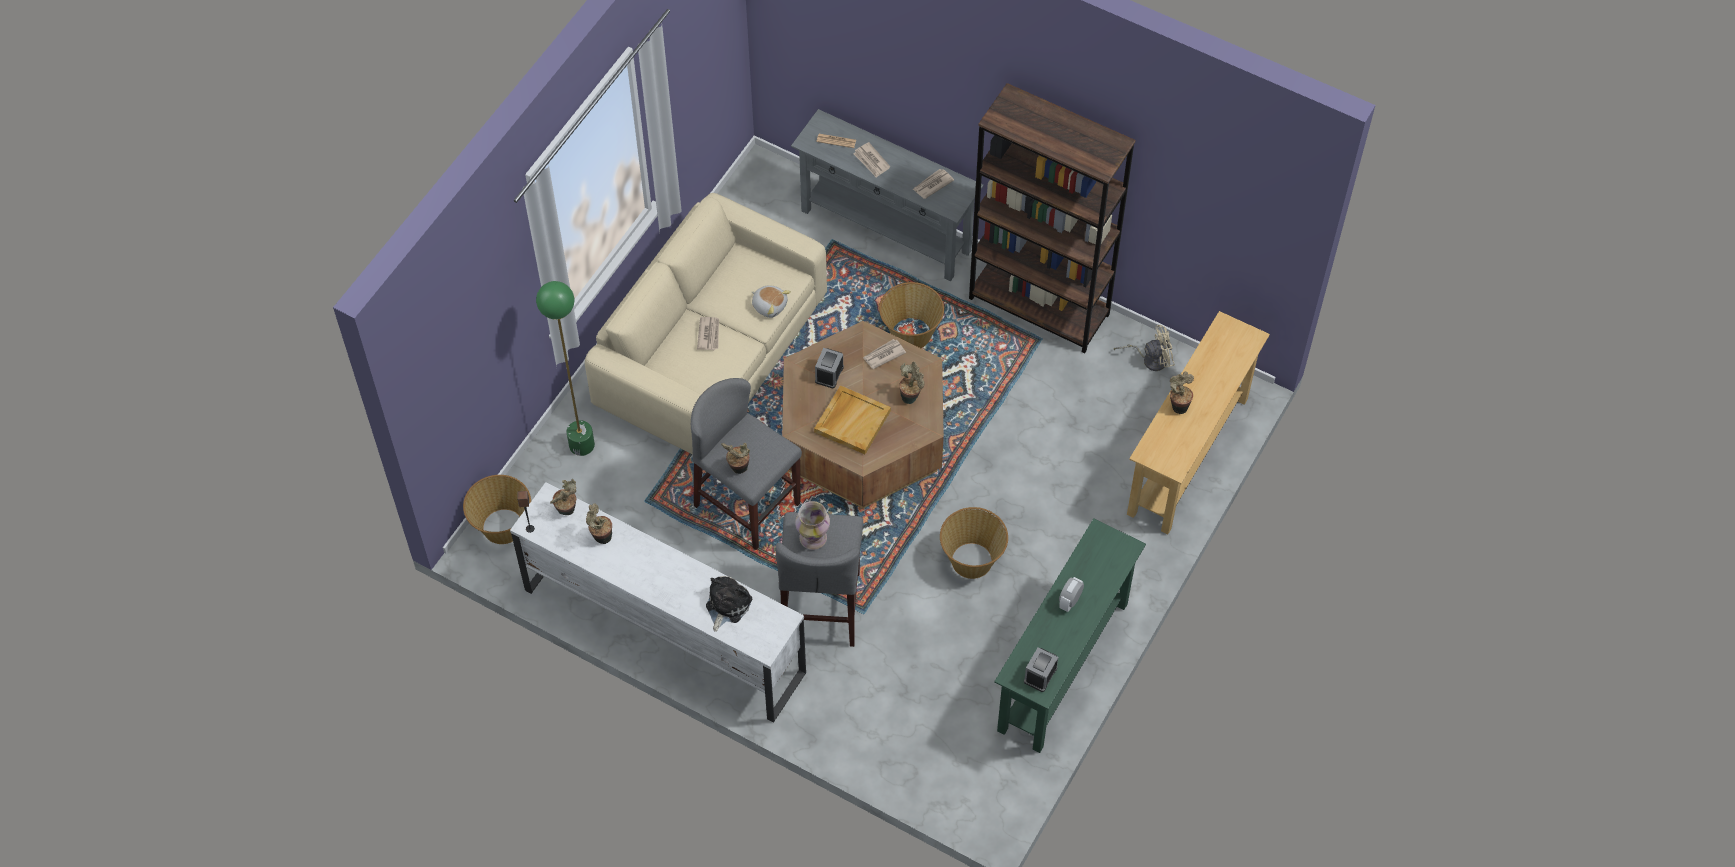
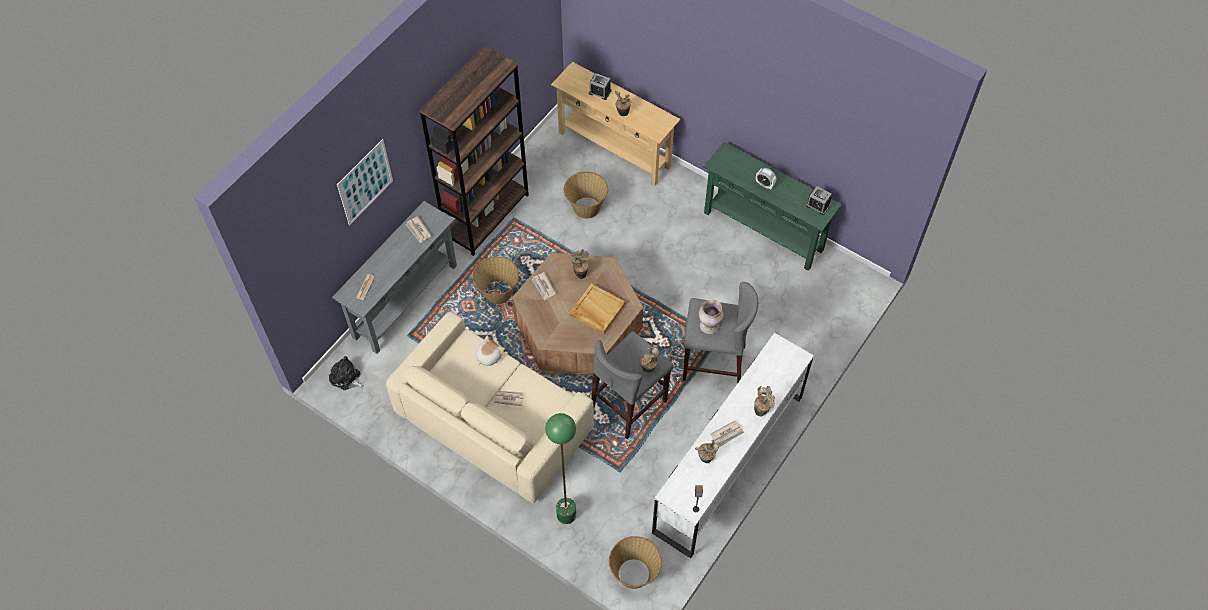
camera: 85 degrees left, 0 degrees up
(567, 511) = (682, 482): potted plant -> potted plant (762, 410)
(726, 605) = (765, 379): plush toy -> plush toy (346, 378)
(829, 374) = (555, 321): alarm clock -> alarm clock (600, 92)
(871, 161) = (389, 266): newspaper -> newspaper (727, 434)
(909, 61) = (365, 182): none -> picture
(972, 560) = (682, 273): basket -> basket (586, 207)
(1150, 359) = (538, 160): beige fan -> none

